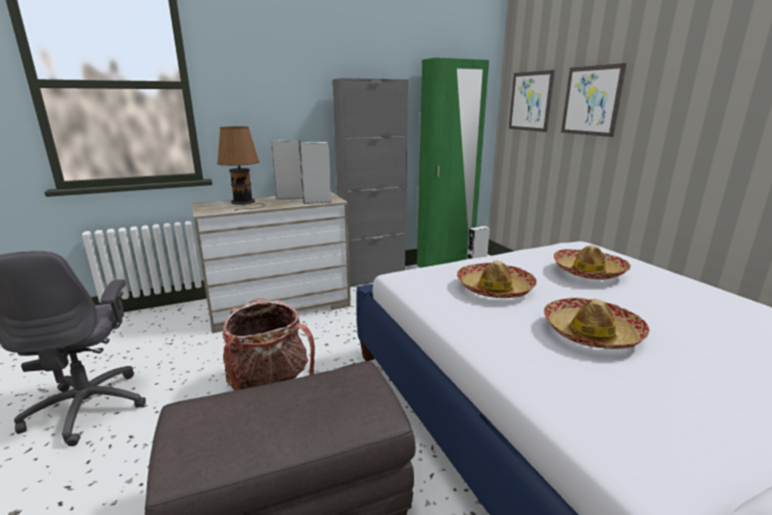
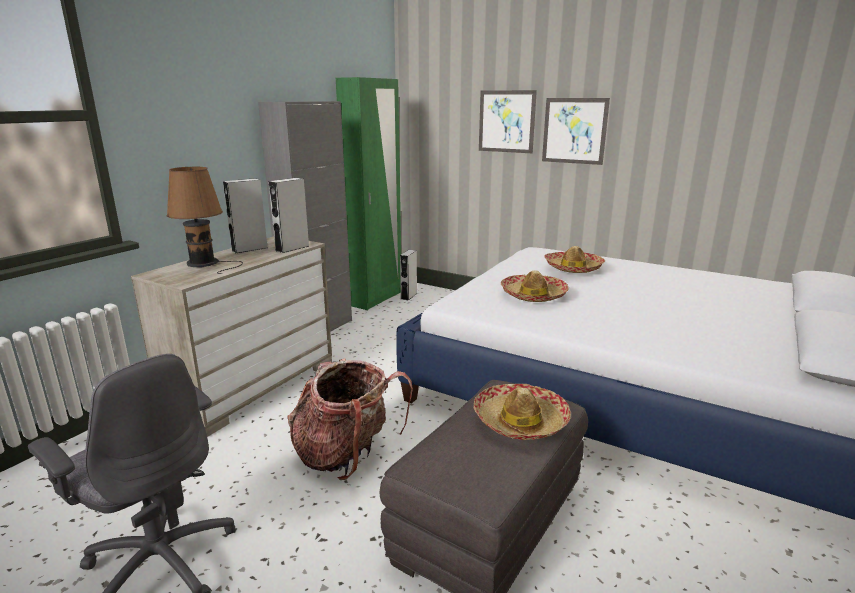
camera: 35 degrees left, 0 degrees up
(530, 101) = (438, 120): picture -> picture (574, 131)
(590, 333) = (630, 307): hat -> hat (520, 421)

